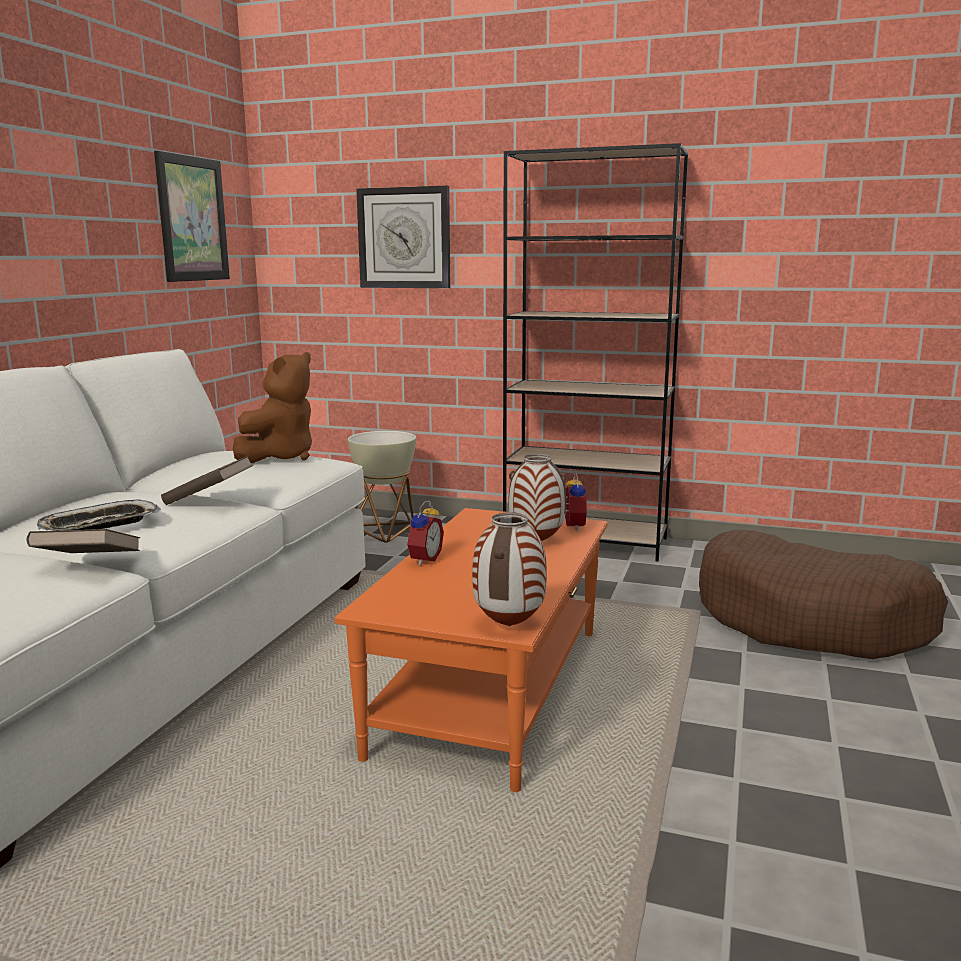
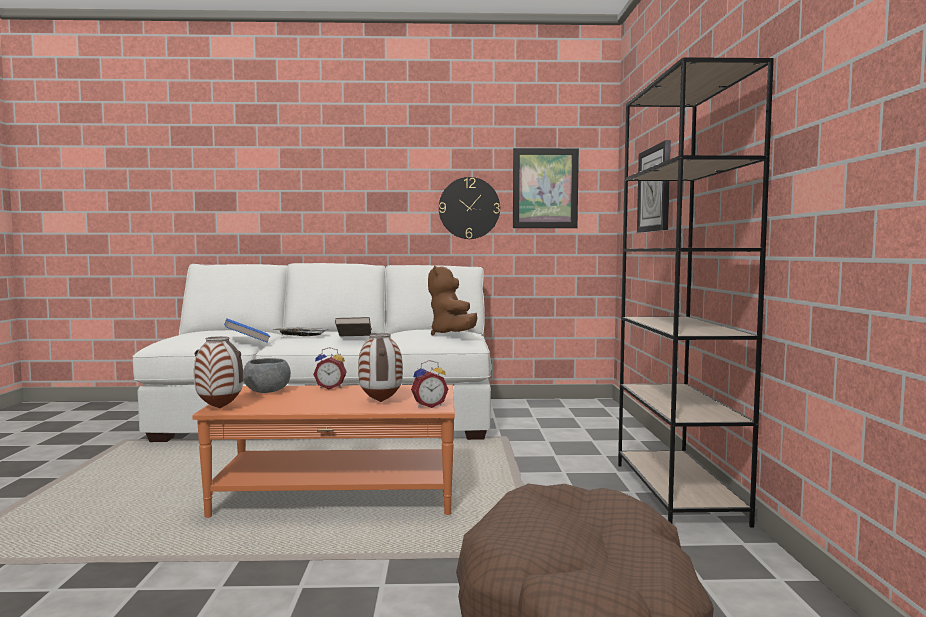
camera: 70 degrees right, 10 degrees down
(89, 565) = (247, 342): brown book -> blue book
(114, 249) = (469, 208): none -> wall clock
(280, 457) = (452, 335): brown plush toy -> brown plush toy turned 75 degrees clockwise
(385, 531) = (594, 430): planter -> none
(413, 595) = (267, 391): none -> grey bowl

